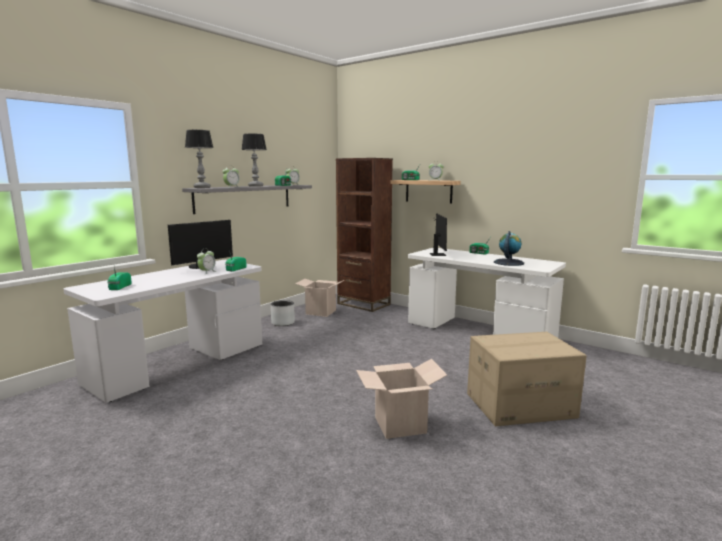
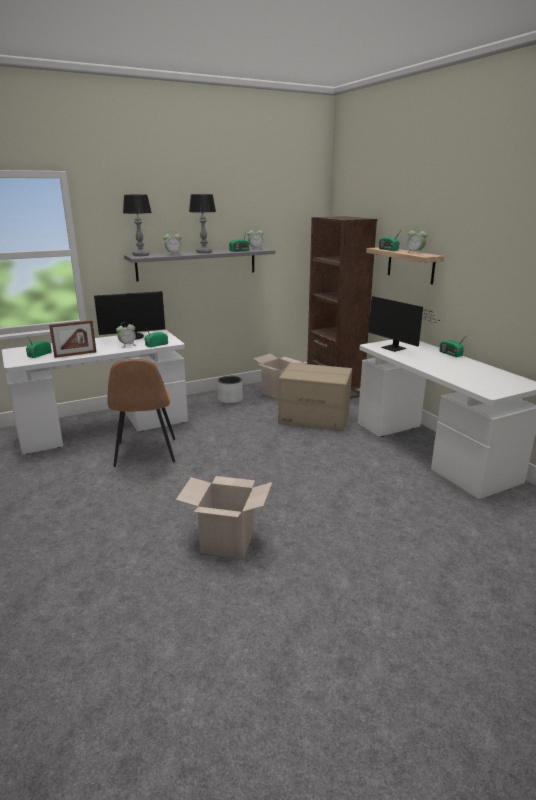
camera: 25 degrees right, 10 degrees up
(163, 283) = (75, 354): none -> picture frame
(246, 376) = (145, 453): none -> brown chair
(437, 254) = (395, 349): monitor -> monitor turned 120 degrees clockwise
(508, 262) = (463, 375): globe -> none
(520, 405) = (376, 556): cardboard box -> cardboard box (314, 417)

